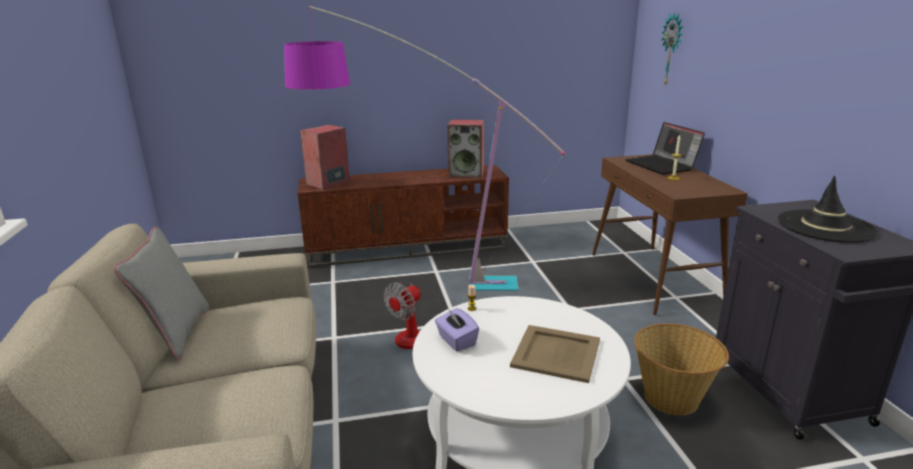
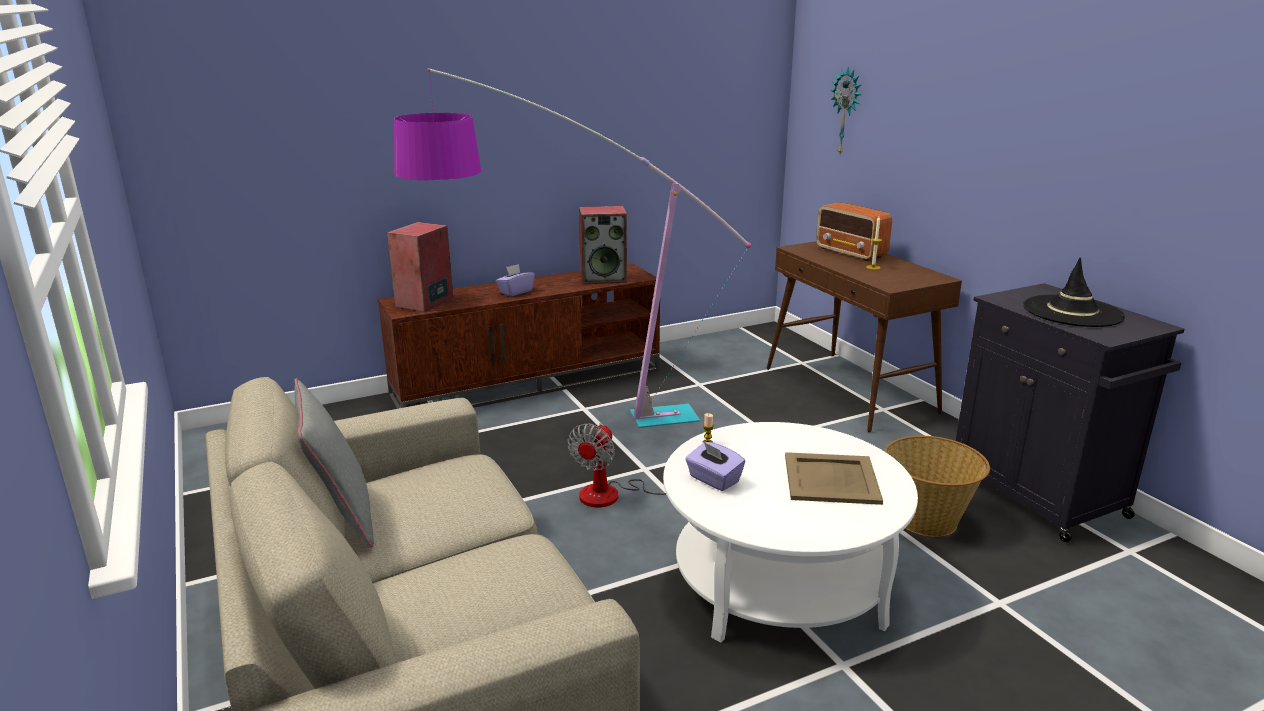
camera: 15 degrees left, 0 degrees up
(396, 180) = (515, 292): none -> purple tissue box
(662, 165) = (851, 253): laptop -> radio

